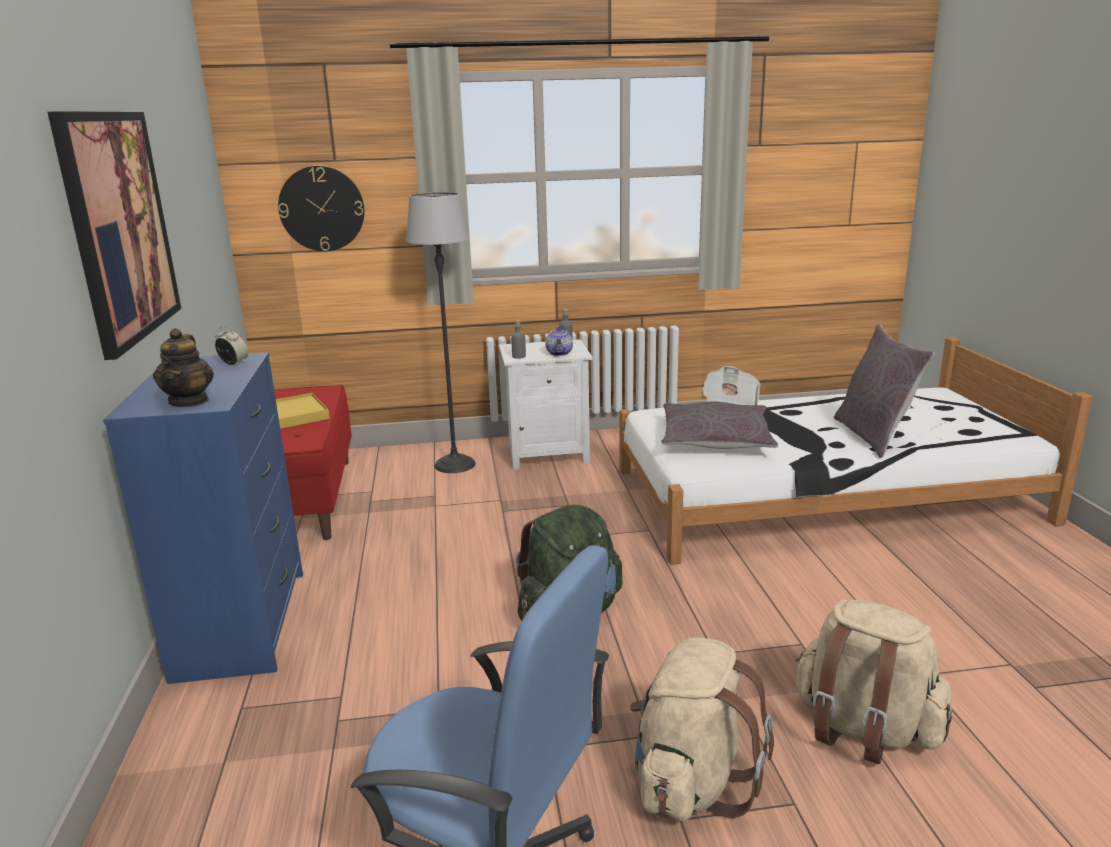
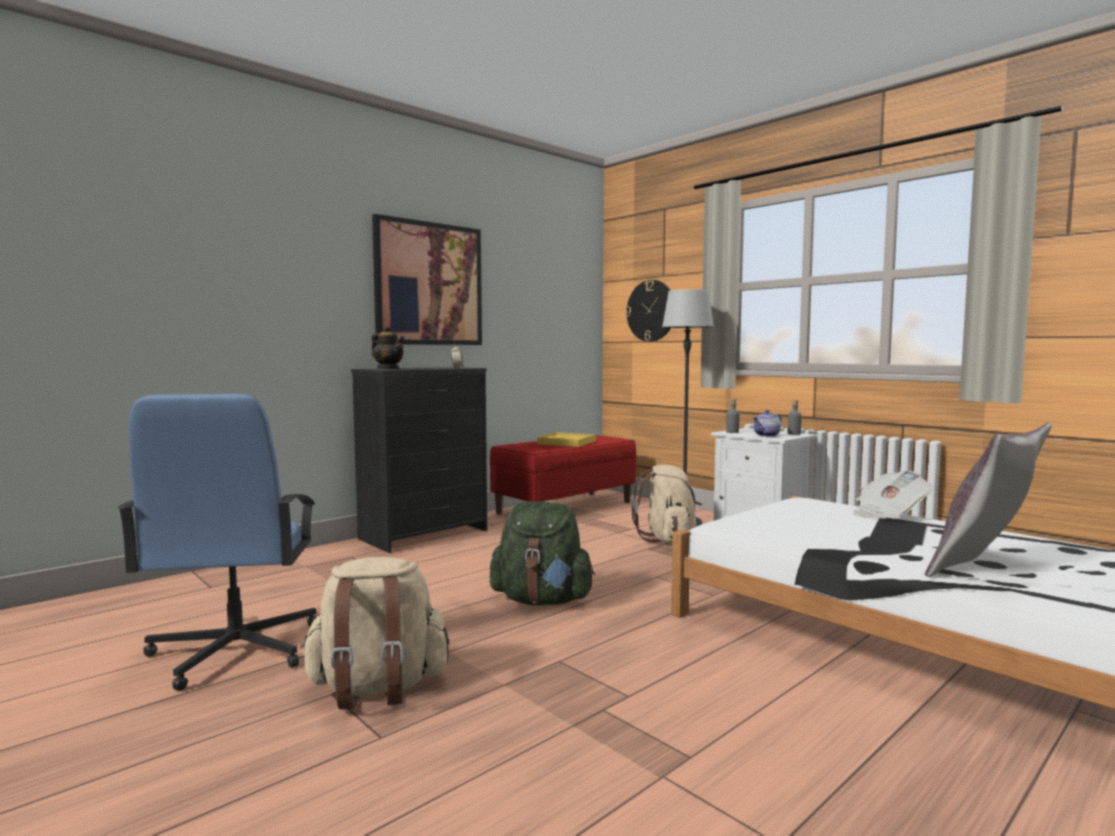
camera: 55 degrees right, 15 degrees down
(189, 401) = (388, 369): teapot -> teapot turned 105 degrees counterclockwise
(243, 624) = (424, 535): blue dresser -> black dresser
(715, 439) = (798, 521): grey pillow -> none
(864, 729) = (521, 754): beige backpack -> beige backpack (668, 539)

